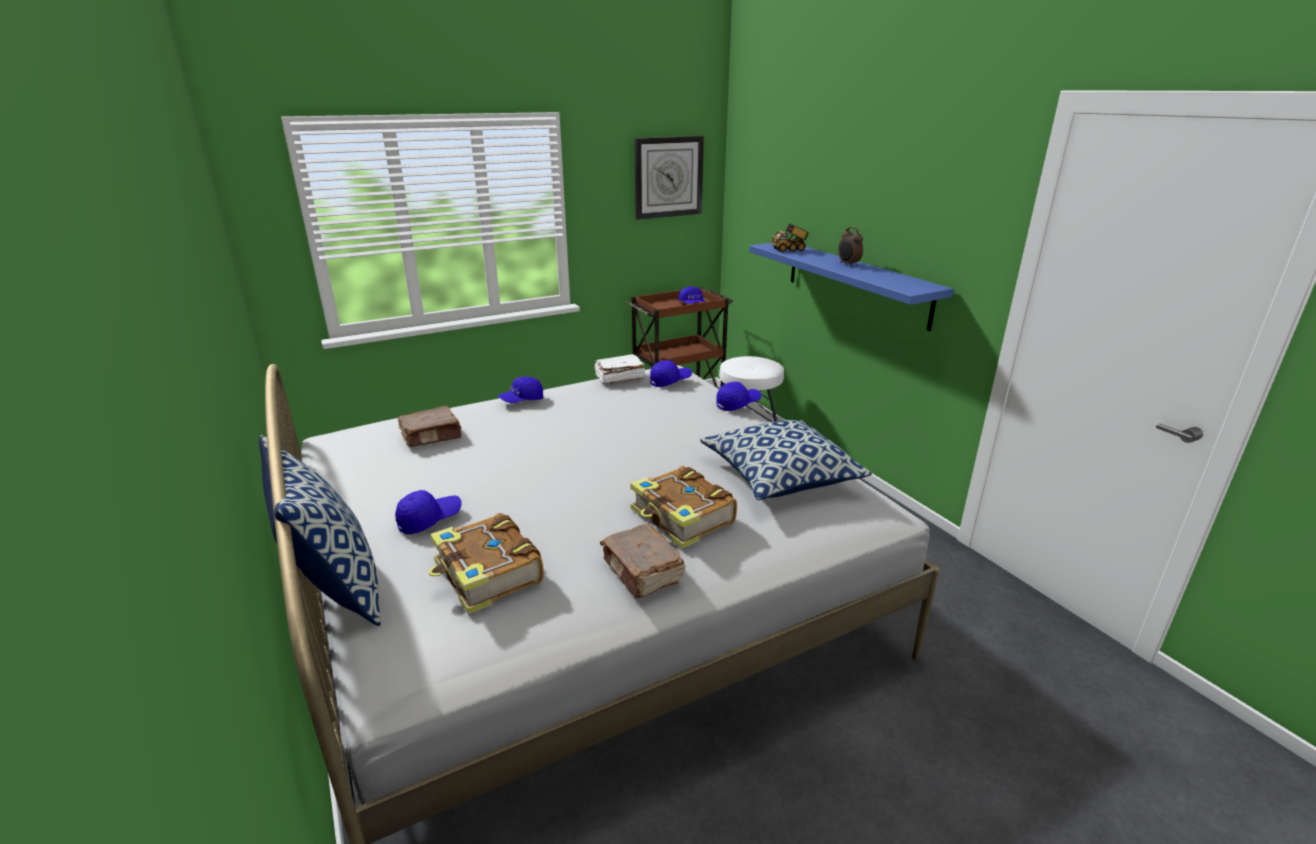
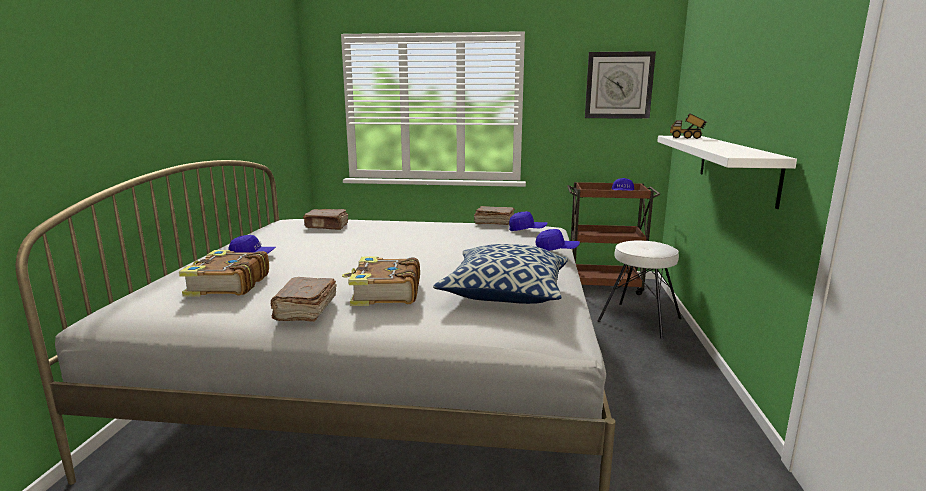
camera: 35 degrees right, 10 degrees down
(335, 588) = (162, 272): pillow -> none
(521, 400) = (408, 222): blue cap -> none
(618, 378) = (493, 223): white book -> brown book
(848, 264) = (719, 144): alarm clock -> none
(856, 282) = (736, 166): blue shelf -> white shelf

